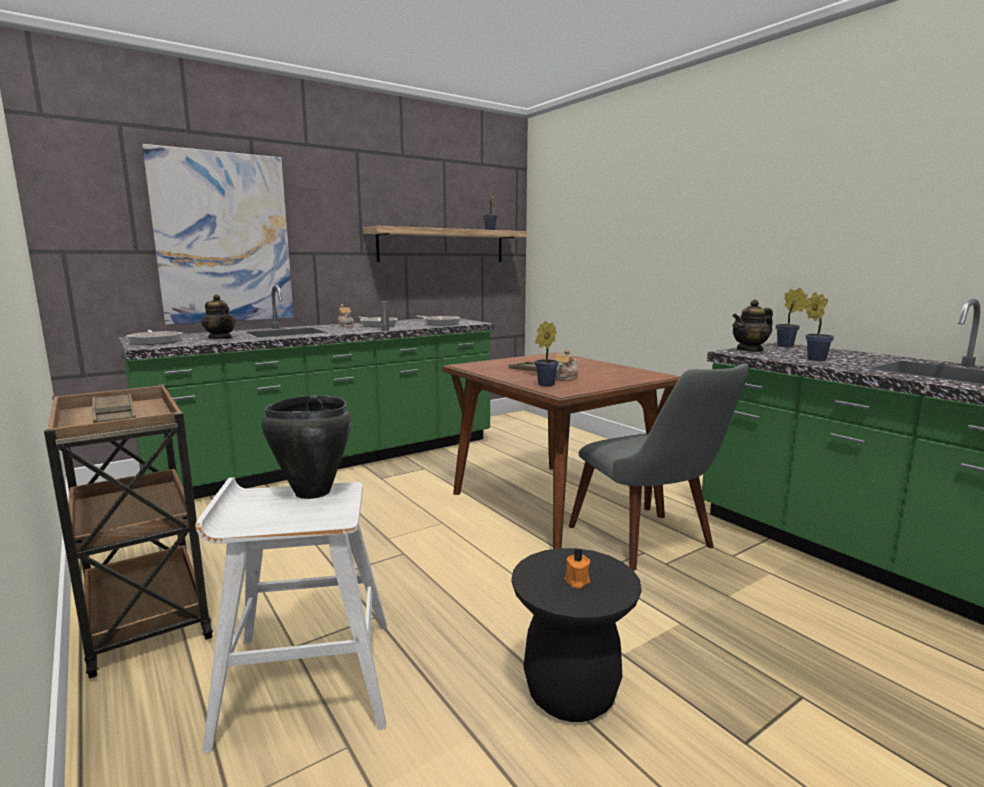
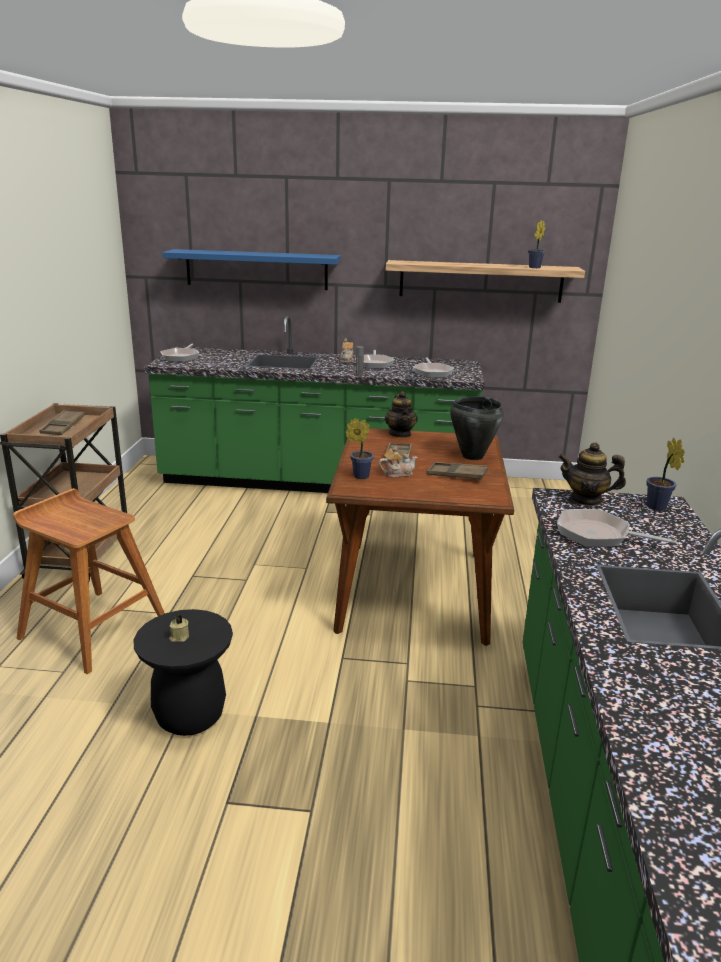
camera: 40 degrees right, 10 degrees up
(221, 338) = (224, 361): teapot -> teapot (400, 434)
(223, 238) = (256, 269): picture -> blue shelf
(305, 679) = (93, 629): white stool -> brown stool
(312, 492) = (101, 513): black cooking pot -> black cooking pot (472, 456)
(576, 581) = (179, 637): orange candle -> beige candle
(602, 371) = (457, 475): none -> brown tray
(652, 543) = (429, 660): grey chair -> none
(814, 359) = (598, 535): potted plant -> frying pan

